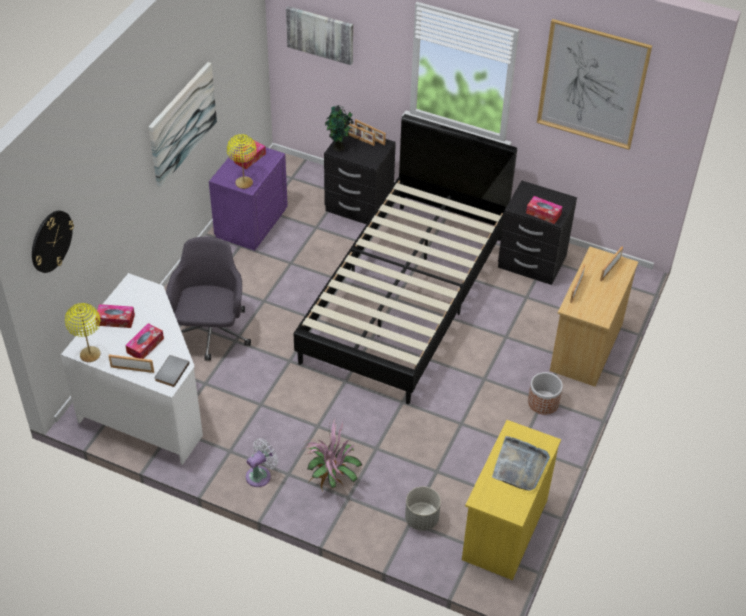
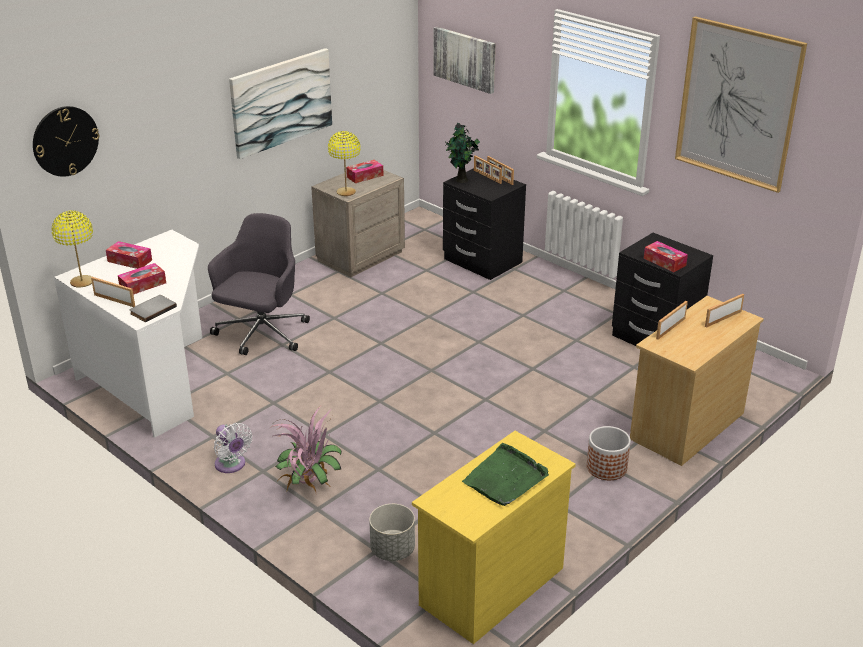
camera: 20 degrees right, 15 degrees down
(250, 223) = (359, 256): purple nightstand -> beige nightstand
(260, 475) = (231, 465): white fan -> white fan turned 75 degrees clockwise
(405, 297) = (491, 342): black bed -> none
(520, 466) = (505, 478): grey tray -> green tray

